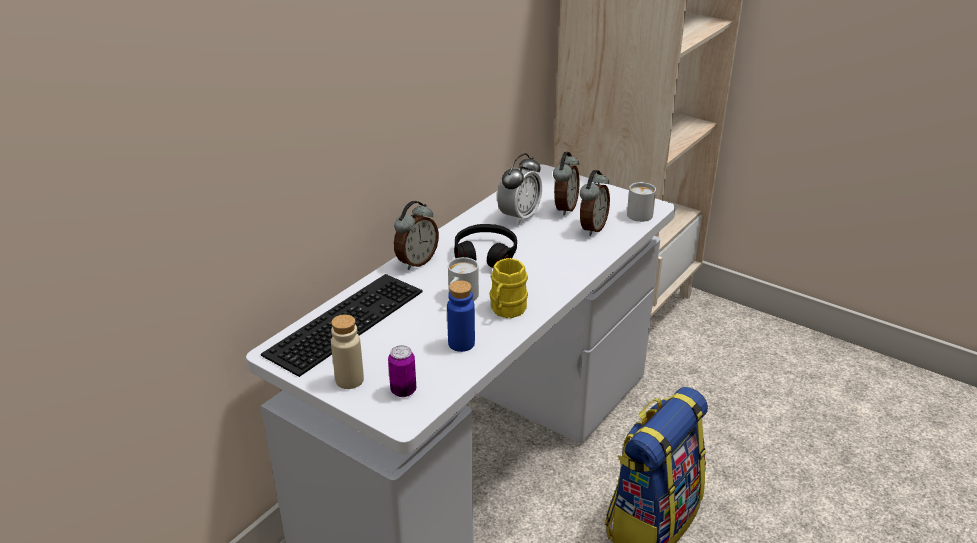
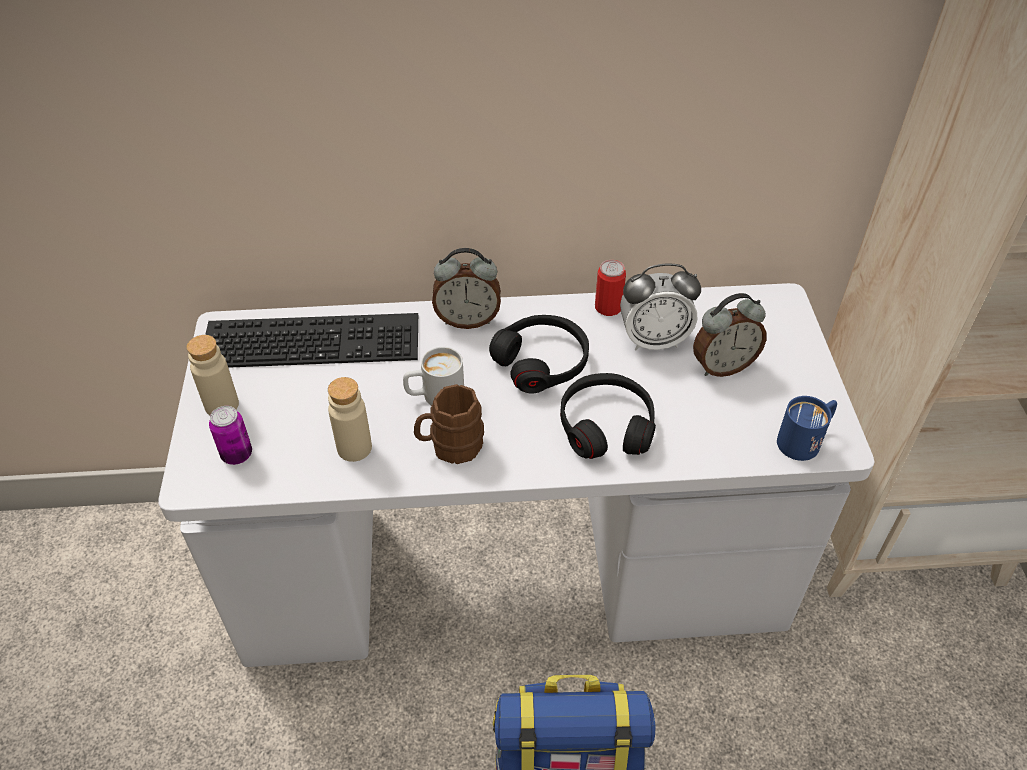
camera: 50 degrees right, 15 degrees up
(461, 343) = (354, 448): blue bottle -> beige bottle
(475, 217) = (608, 307): none -> can
(506, 310) = (450, 446): yellow mug -> brown mug
(558, 257) = (606, 425): none -> black headphones
(592, 228) = (708, 417): alarm clock -> none
(639, 212) = (805, 440): white mug -> blue mug

